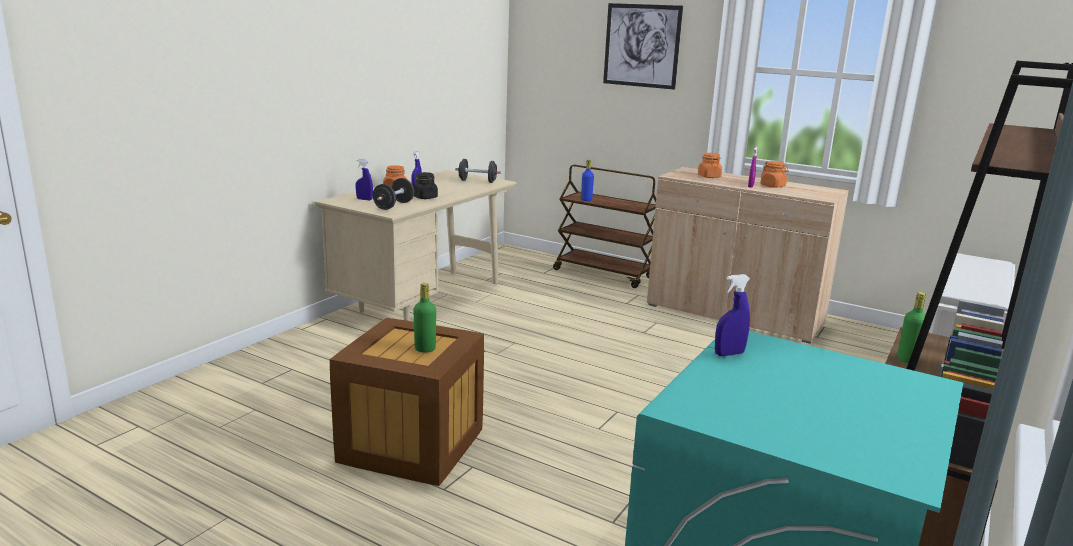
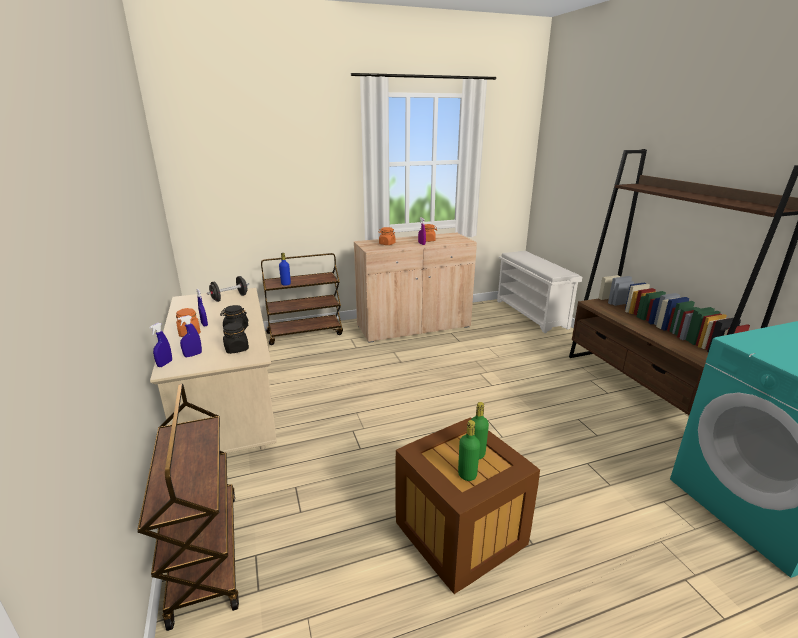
camera: 50 degrees left, 5 degrees up
(275, 352) = (204, 553): none -> brown cart
(393, 206) = (236, 349): black dumbbell -> black jar
(641, 46) = (295, 155): picture -> none
(729, 354) = (765, 353): blue spray bottle -> blue spray bottle (165, 364)
(907, 359) = (619, 317): green bottle -> green bottle (467, 475)

